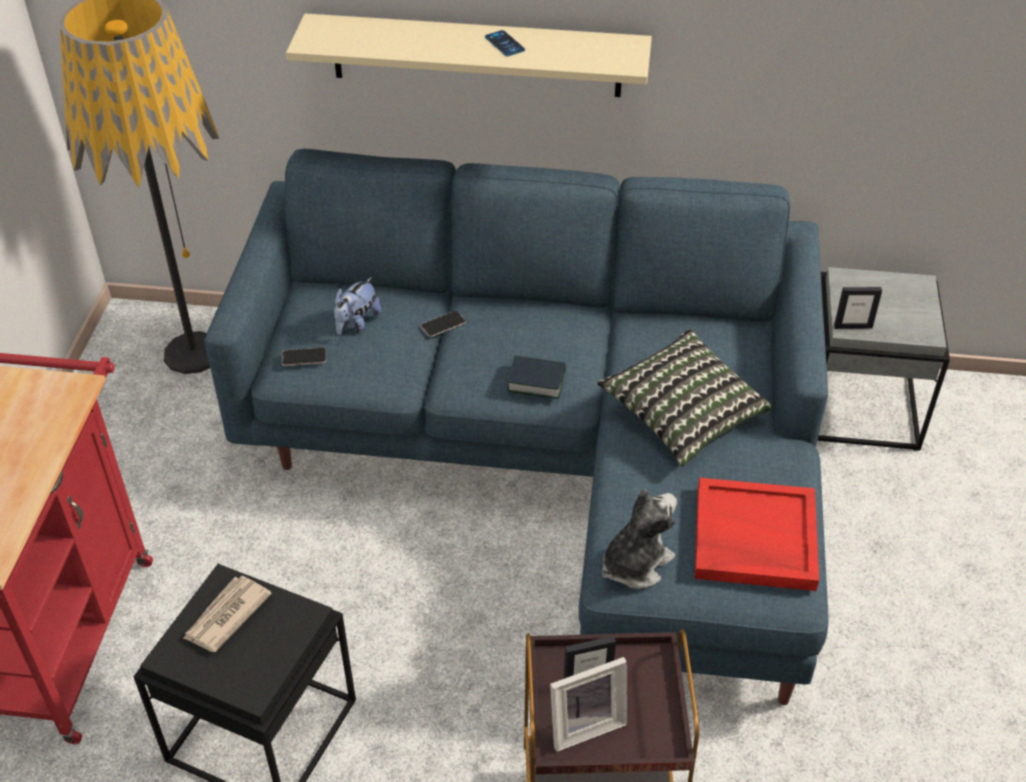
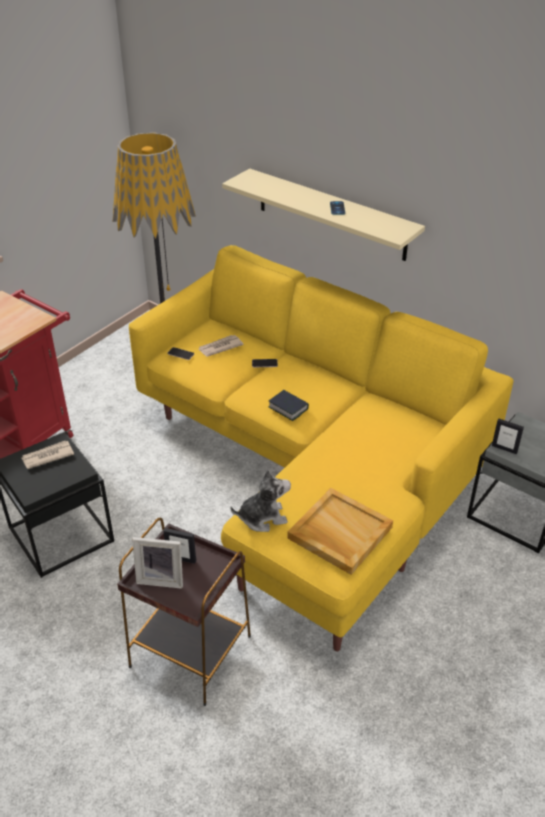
camera: 30 degrees right, 5 degrees down
(357, 323) = (220, 347): plush toy -> newspaper
(557, 459) = (310, 470): blue sofa -> yellow sofa
(683, 414) = (355, 454): pillow -> none
(753, 538) = (339, 533): red tray -> beige tray

